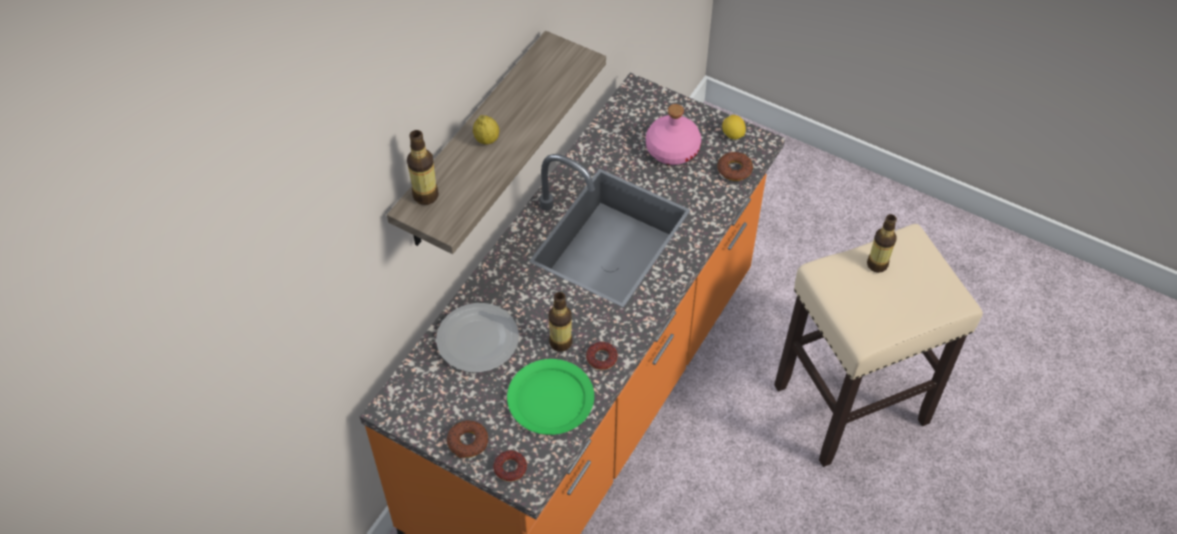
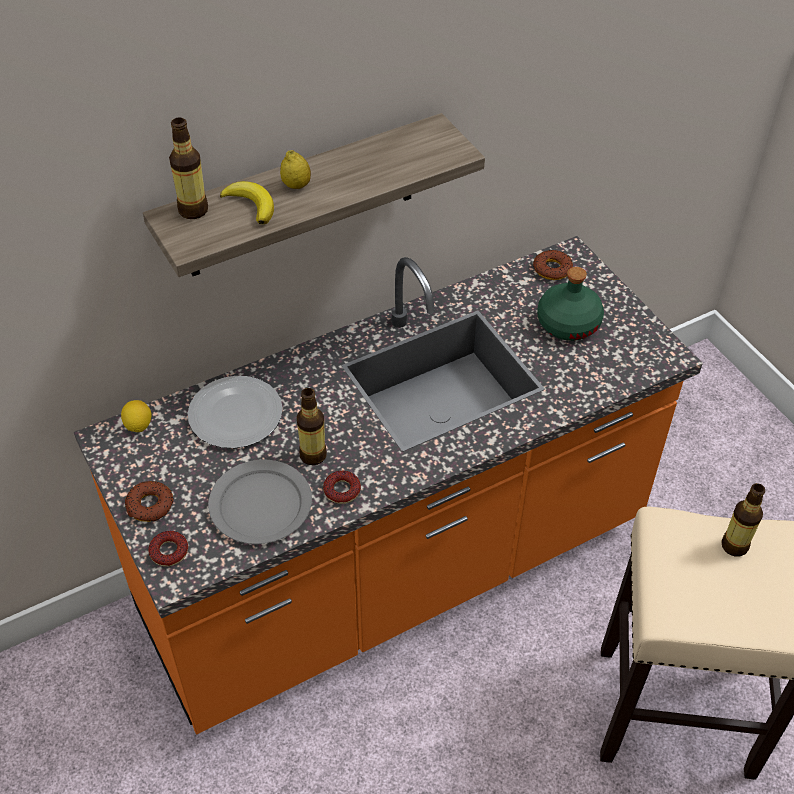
camera: 30 degrees right, 5 degrees down
(466, 171) = (251, 205): none -> banana
(550, 399) = (260, 505): green plate -> grey plate
(672, 149) = (568, 323): pink bottle -> green bottle
(733, 135) = (644, 336): lemon -> lemon (138, 425)
(734, 169) = (622, 370): donut -> donut (552, 269)

